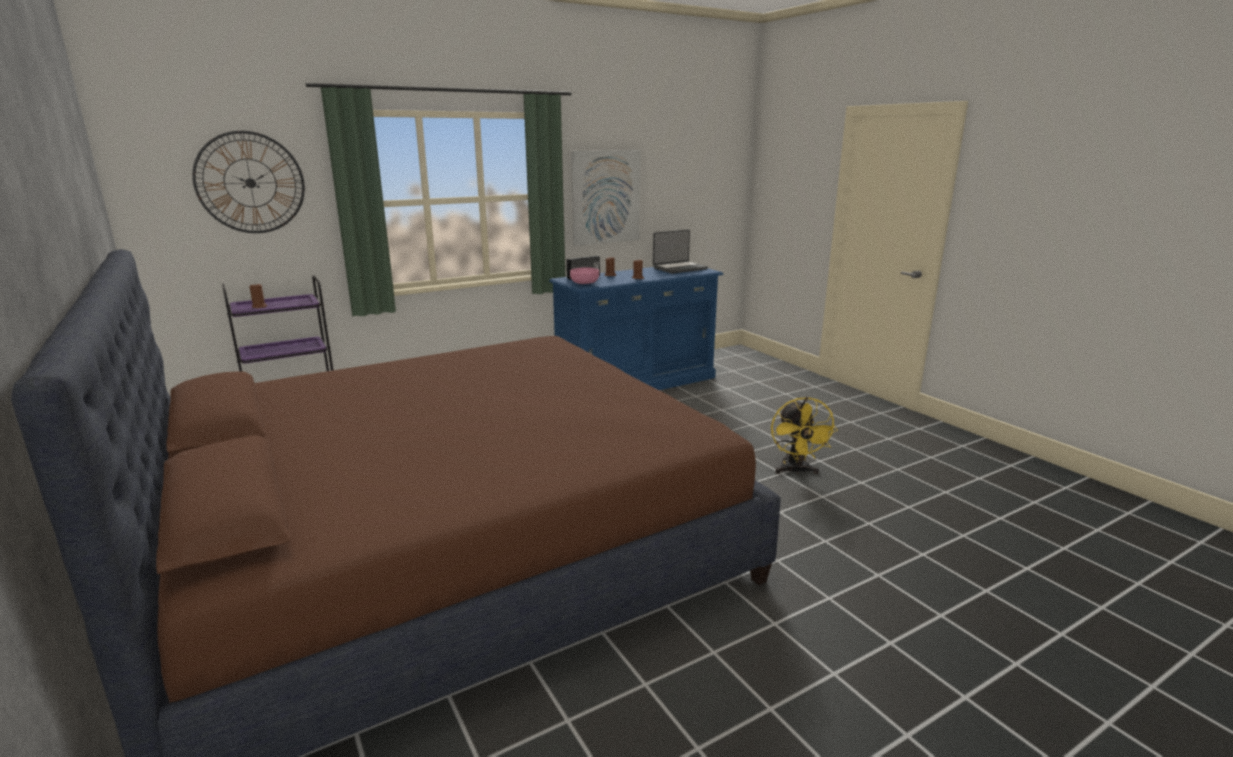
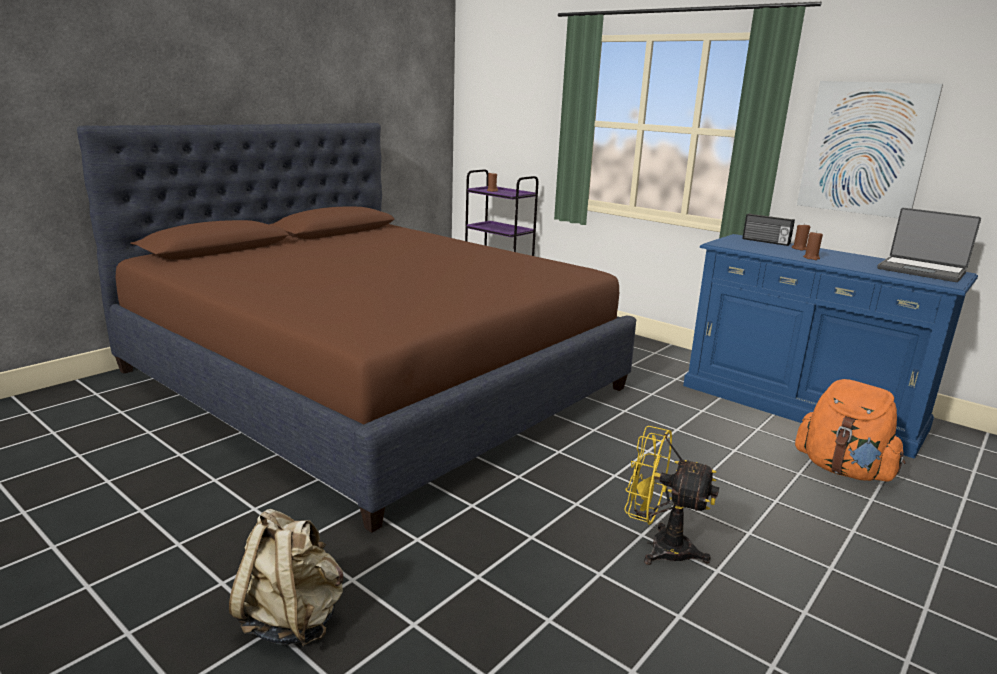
camera: 70 degrees right, 0 degrees up
(250, 183) = (521, 96): wall clock -> none
(585, 283) = (736, 243): pink bowl -> none
(721, 397) = (843, 470): none -> orange backpack
(796, 471) = (659, 547): yellow fan -> yellow fan turned 45 degrees clockwise
(879, 632) = (292, 620): none -> beige backpack

